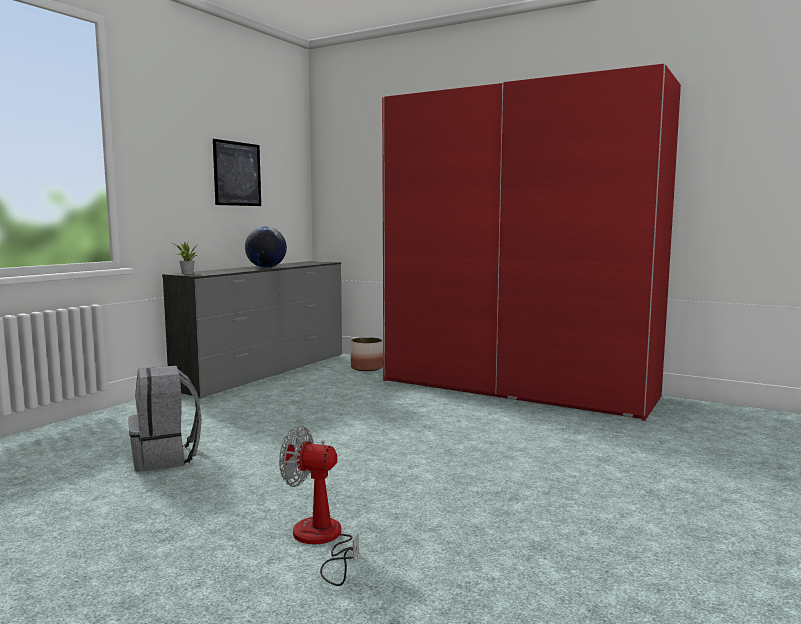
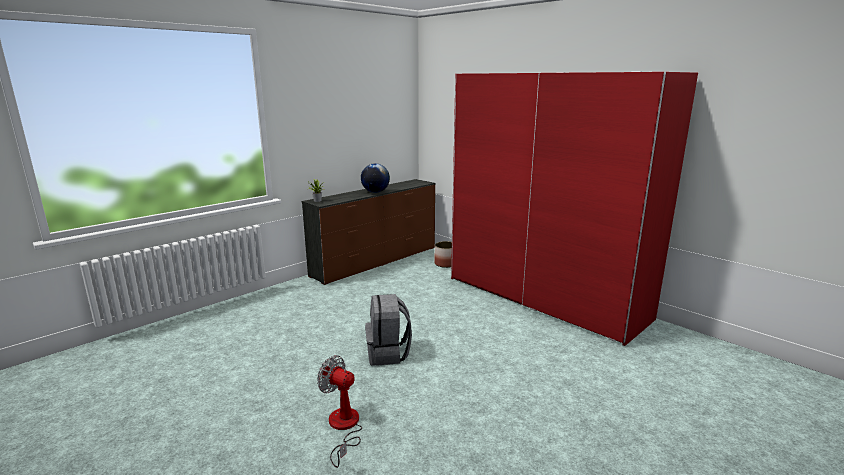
camera: 15 degrees right, 10 degrees up
(166, 458) = (283, 339): grey backpack -> grey backpack (388, 354)
(237, 174) = (358, 123): picture -> none
(266, 372) = (376, 261): grey dresser -> brown dresser

